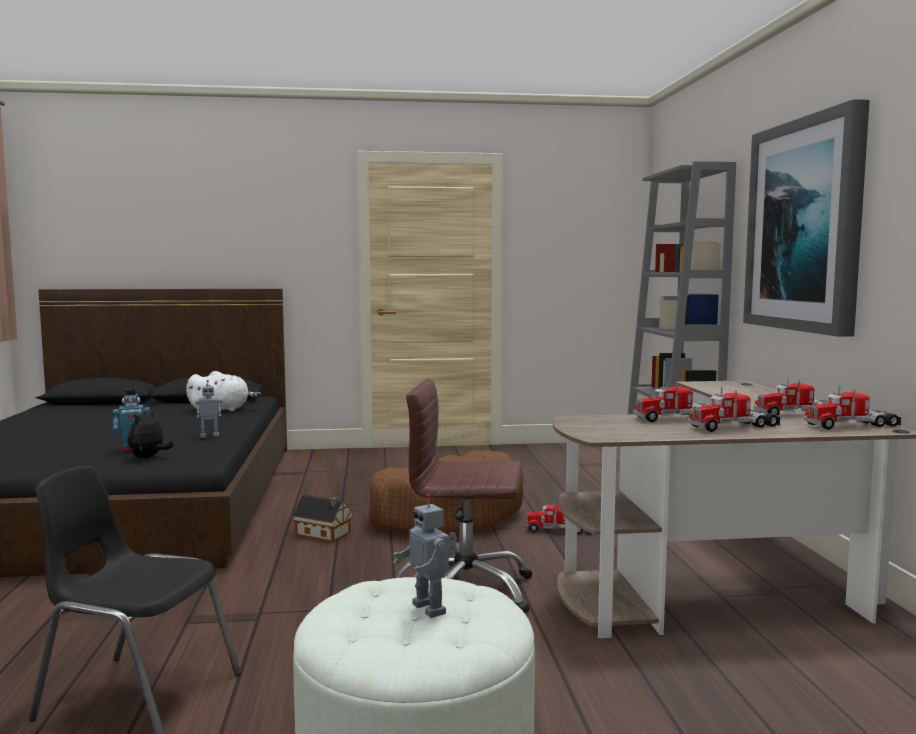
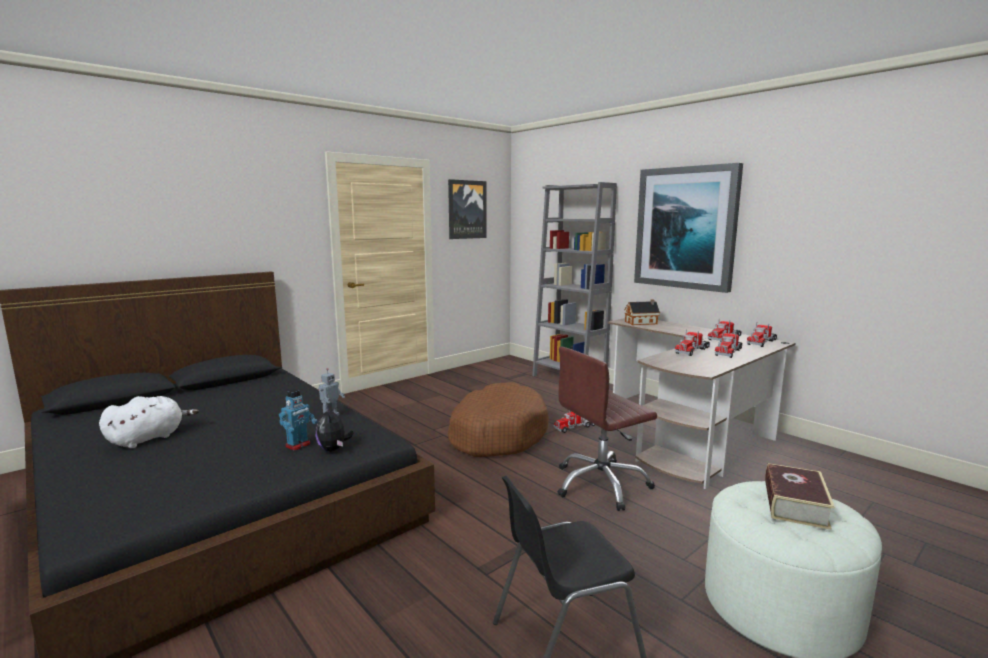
camera: 35 degrees left, 5 degrees up
(222, 410) = (271, 388): white plush toy -> white plush toy (149, 438)
(324, 534) = (447, 471): toy house -> toy house (642, 322)
(431, 609) = (795, 504): toy robot -> book
(565, 219) = (467, 209): none -> picture

